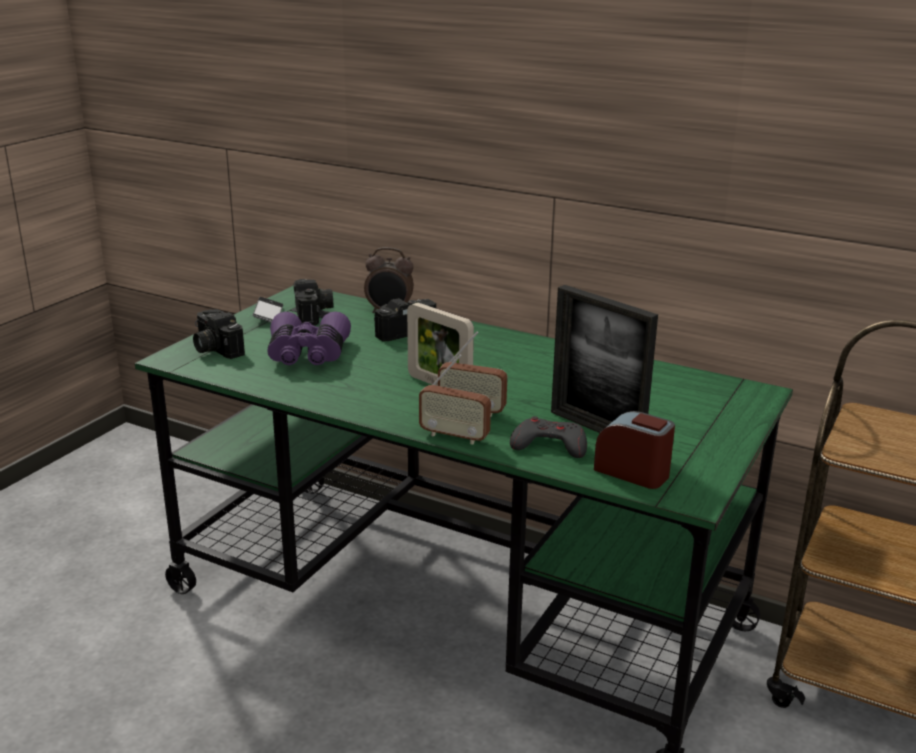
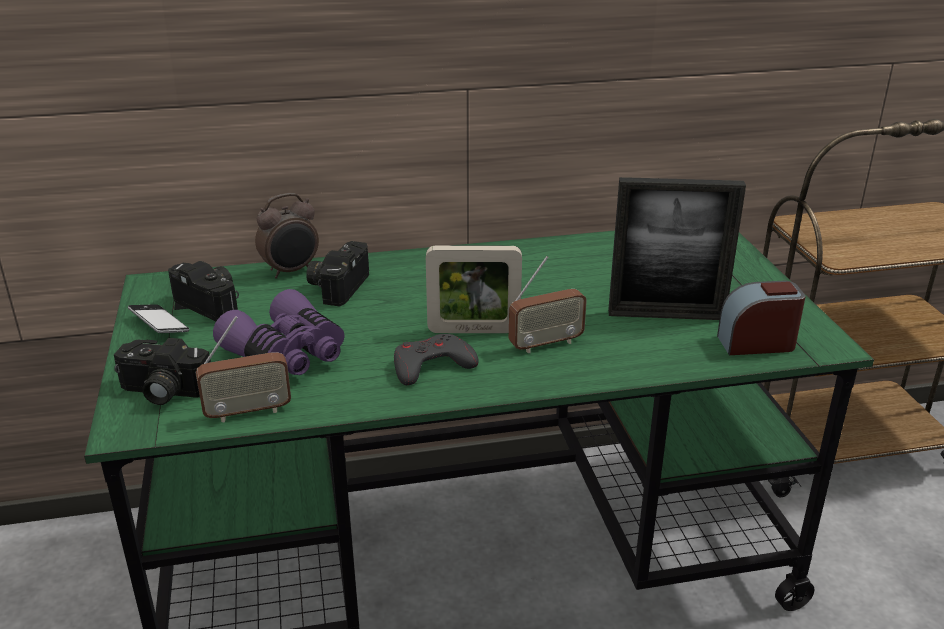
camera: 40 degrees left, 5 degrees up
(454, 436) = (577, 377): radio -> radio (248, 412)
(549, 444) = (660, 348): grey game controller -> grey game controller (432, 366)

